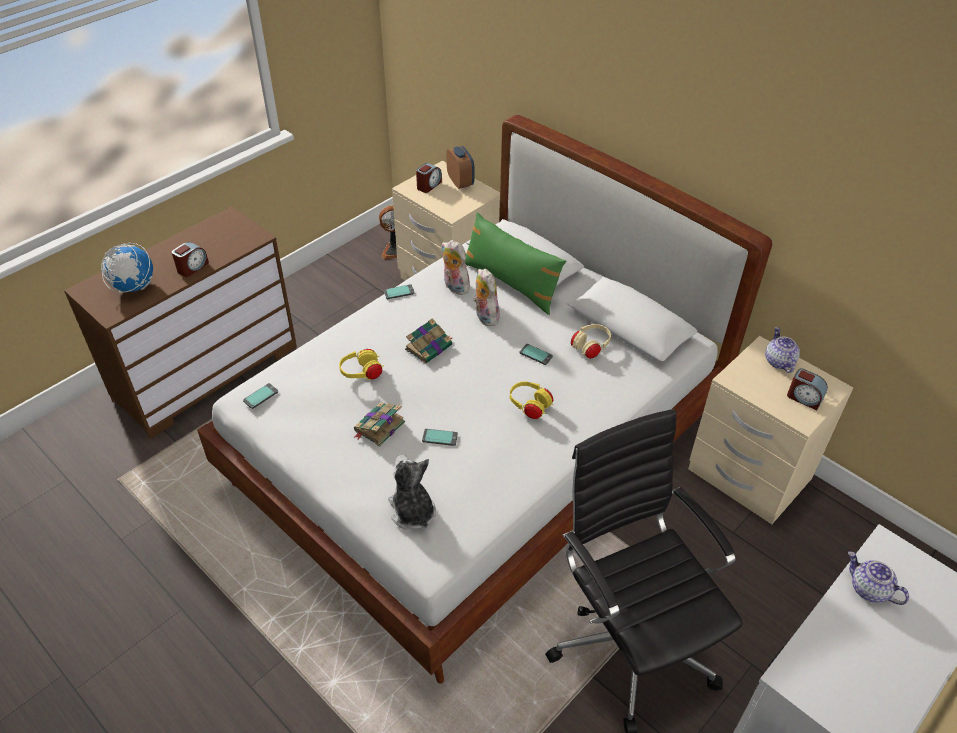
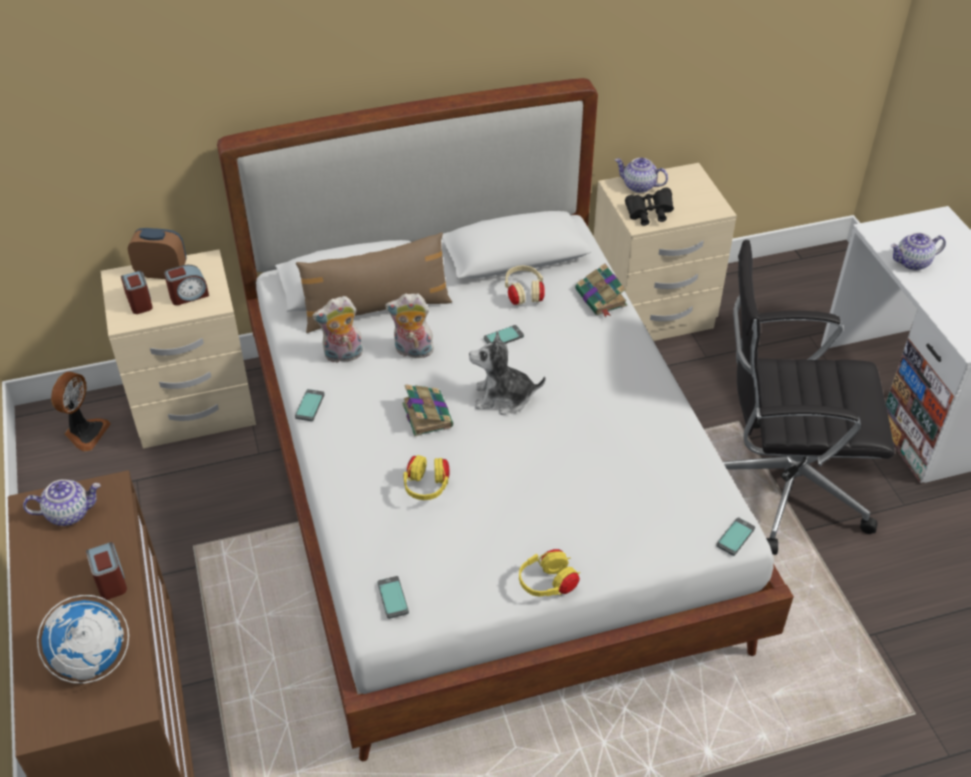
camera: 60 degrees left, 0 degrees up
(231, 231) = (69, 513): none -> teapot
(379, 427) = (520, 504): book -> book (601, 298)
(412, 511) = (658, 521): plush toy -> plush toy (503, 398)
(440, 437) = (569, 460): phone -> phone (735, 537)
(511, 283) = (377, 309): green pillow -> brown pillow
(530, 406) = (575, 373): yellow headphones -> yellow headphones (548, 584)
(748, 380) = (649, 214): none -> black binoculars
(804, 398) = (692, 194): alarm clock -> alarm clock (189, 295)

